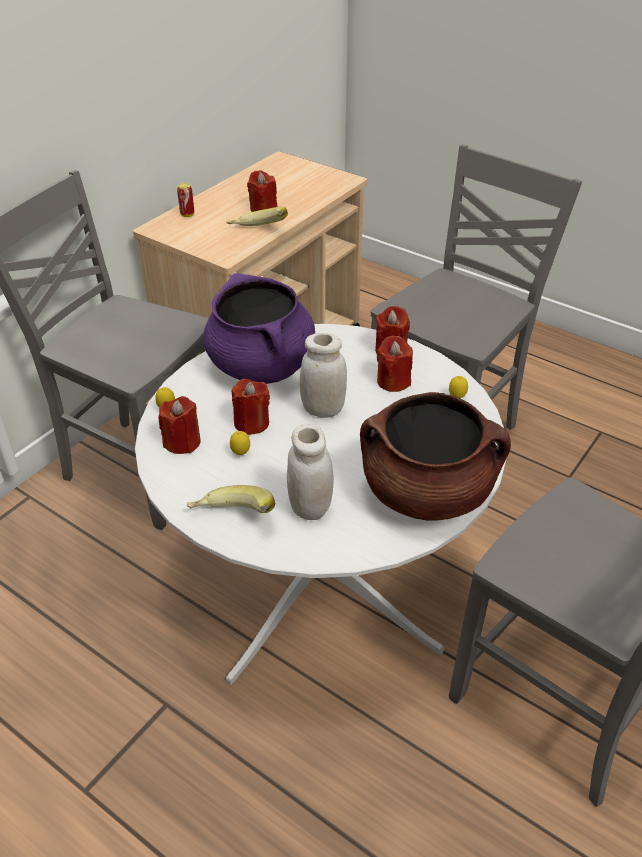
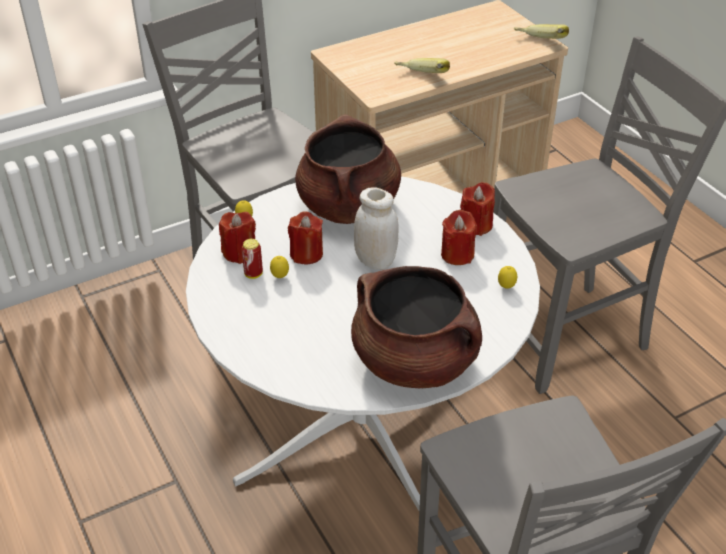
camera: 25 degrees right, 0 degrees up
(187, 215) = (368, 47): can -> can (253, 274)
(232, 520) = (237, 329): banana -> banana (539, 44)
(262, 366) = (348, 207): purple cooking pot -> brown cooking pot
(263, 209) = (442, 57): red candle -> none
(310, 507) = (306, 340): white jar -> none

